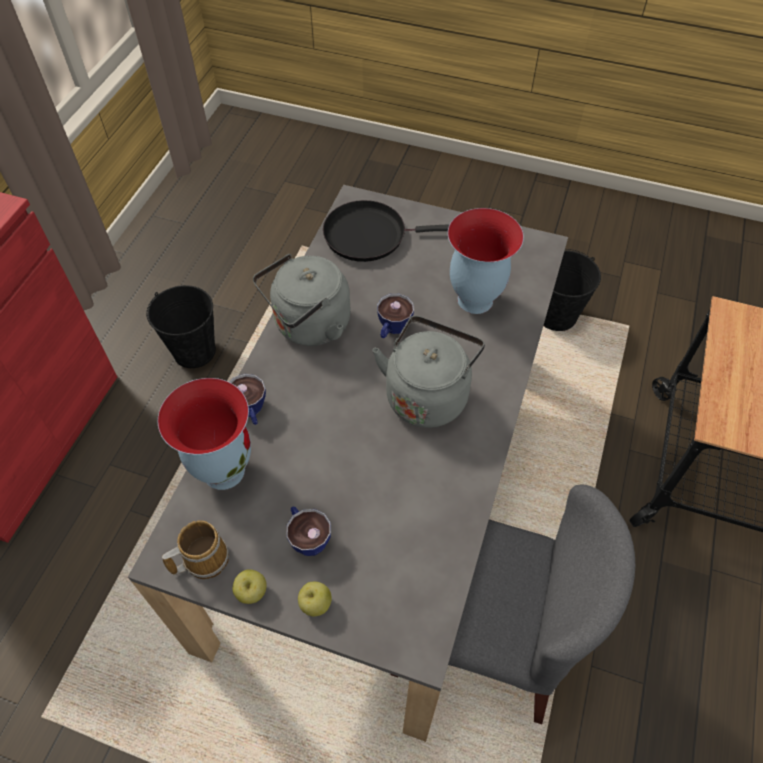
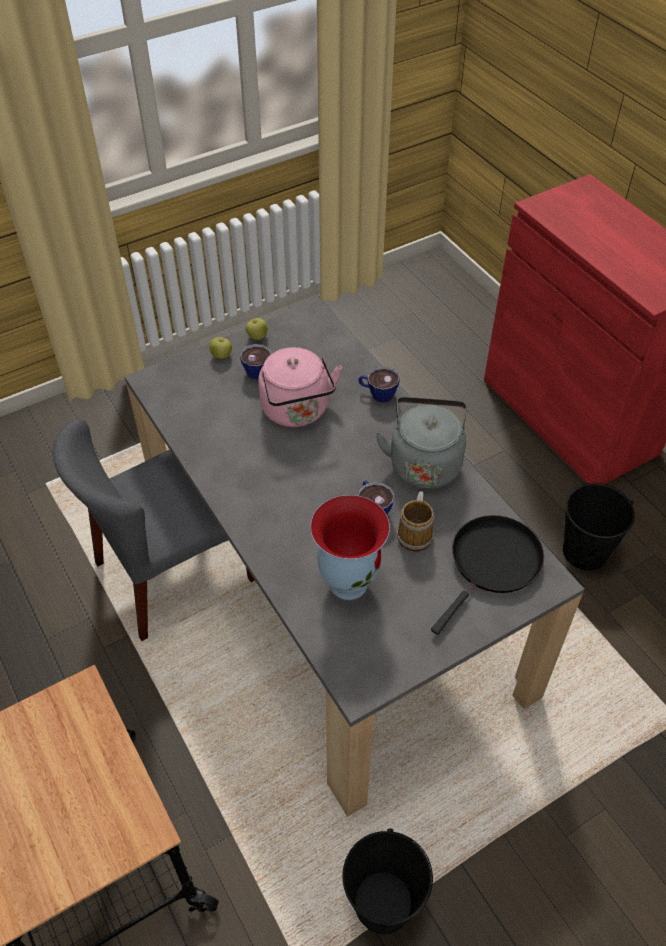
camera: 130 degrees right, 5 degrees down
(203, 558) = (298, 328): mug -> mug (416, 535)
(223, 469) = (347, 361): vase -> none
(334, 461) = (297, 411): none -> pink kettle
(427, 394) = (294, 489): grey kettle -> none

